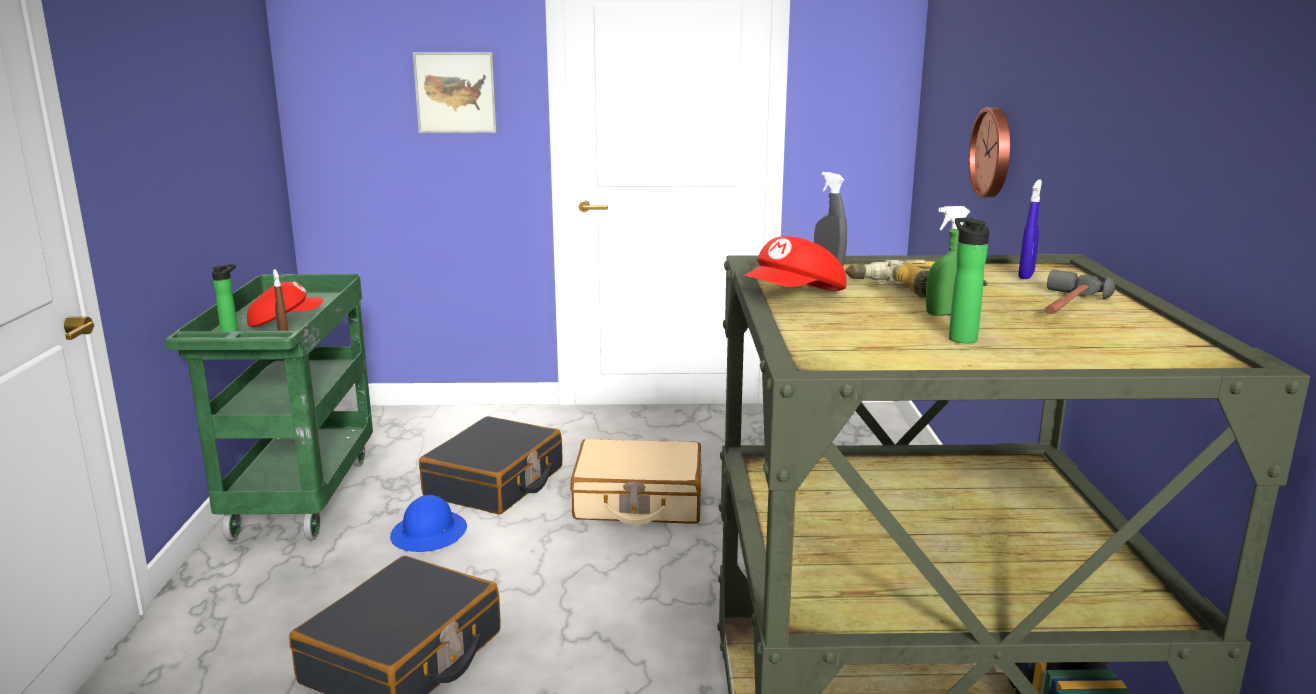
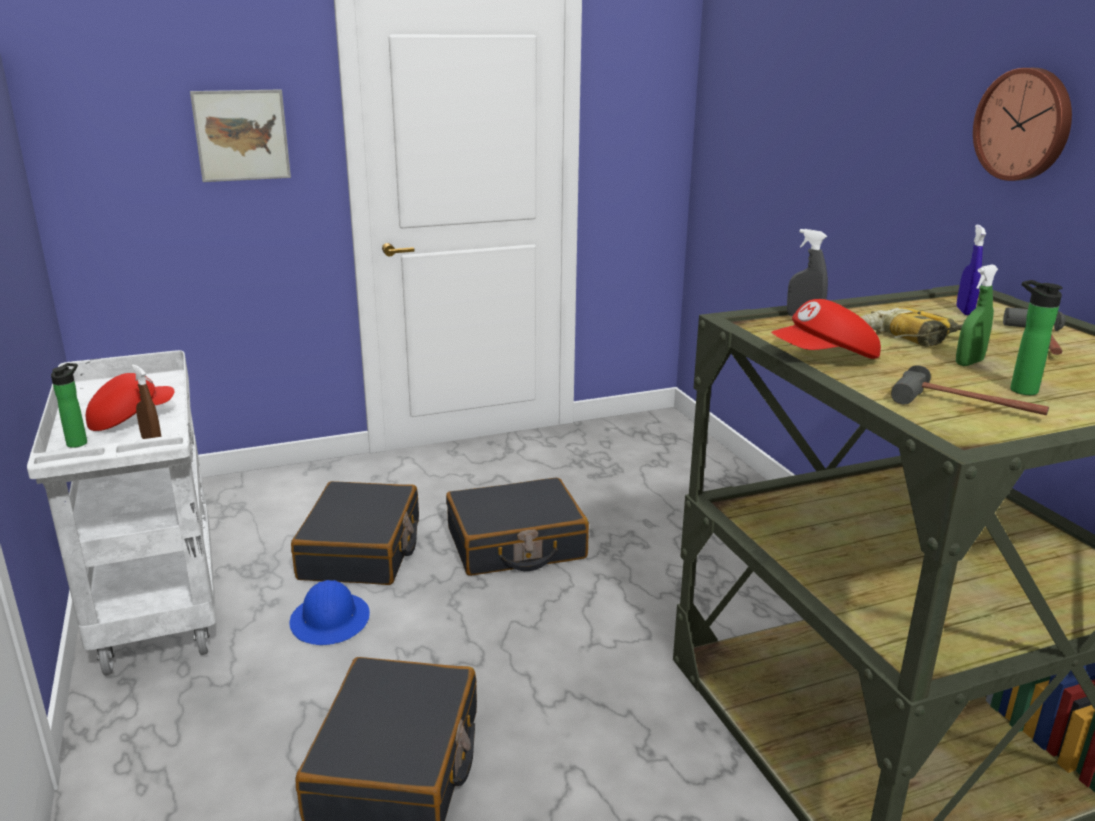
camera: 20 degrees left, 5 degrees up
(299, 502) = (158, 612): green cart -> white cart
(638, 501) = (516, 544): beige suitcase -> black suitcase
(795, 297) = (825, 359): red cap -> red cap turned 45 degrees clockwise
(873, 344) = (968, 407): none -> hammer
(994, 152) = (823, 184): wall clock -> wall clock (1025, 124)

